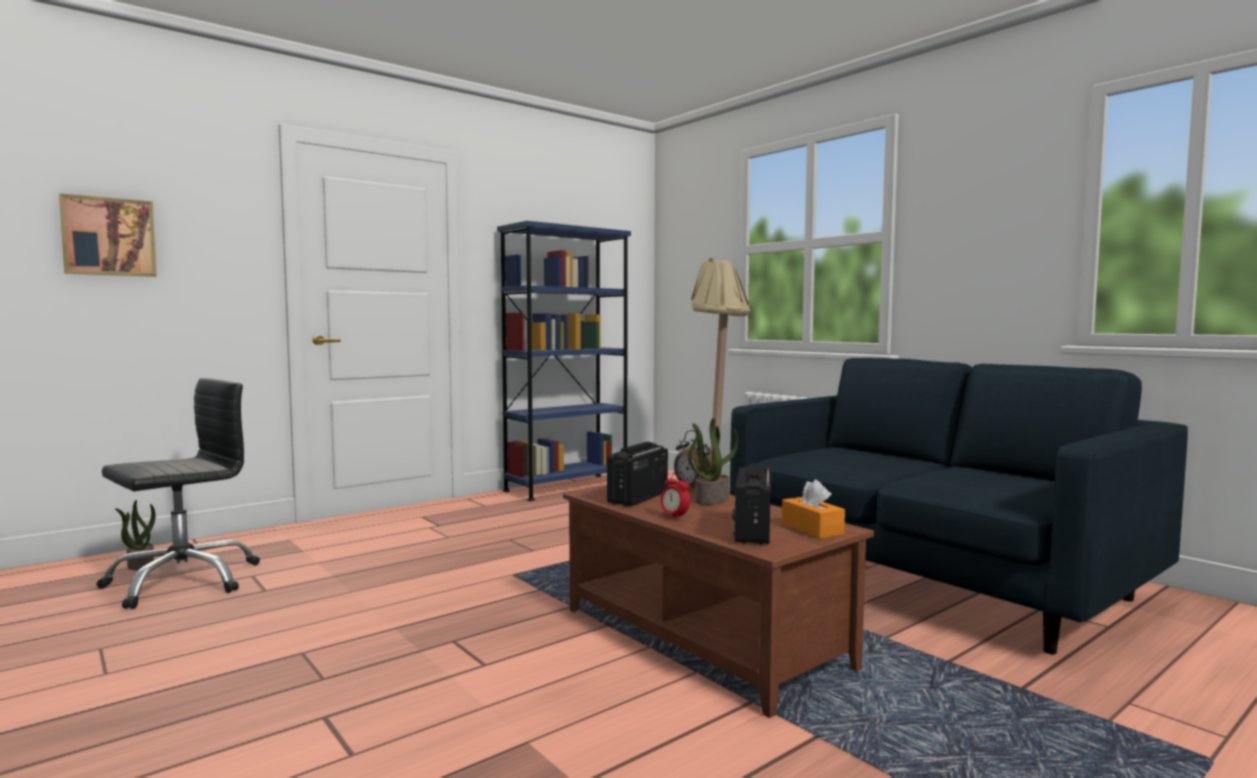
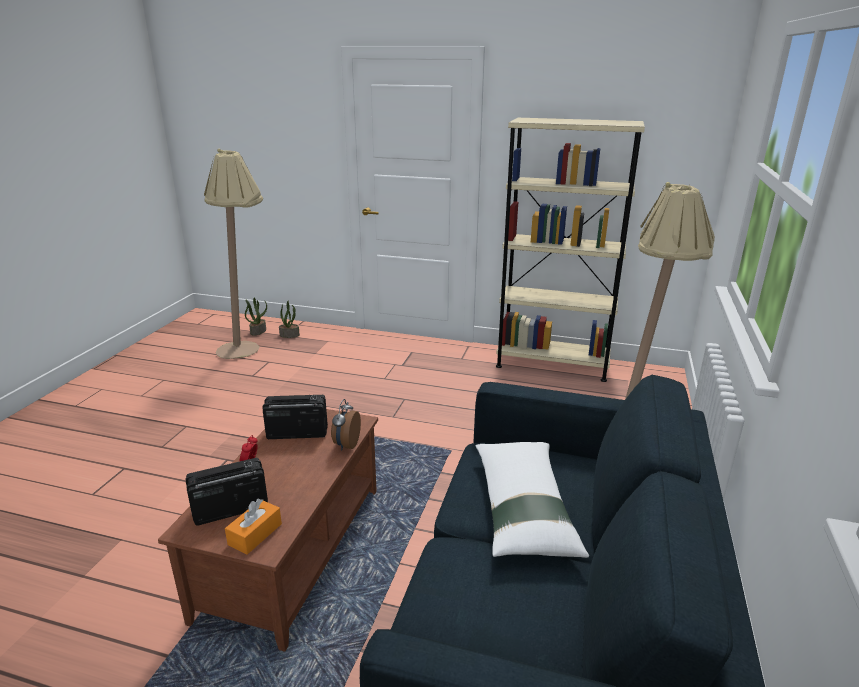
camera: 55 degrees right, 20 degrees up
(109, 237) = (254, 138): picture -> none
(182, 581) = (247, 351): black office chair -> beige floor lamp
(567, 487) = (552, 364): blue bookcase -> beige bookcase
(711, 499) = (317, 463): potted plant -> potted plant (290, 335)
(873, 464) = (523, 508): none -> white pillow

